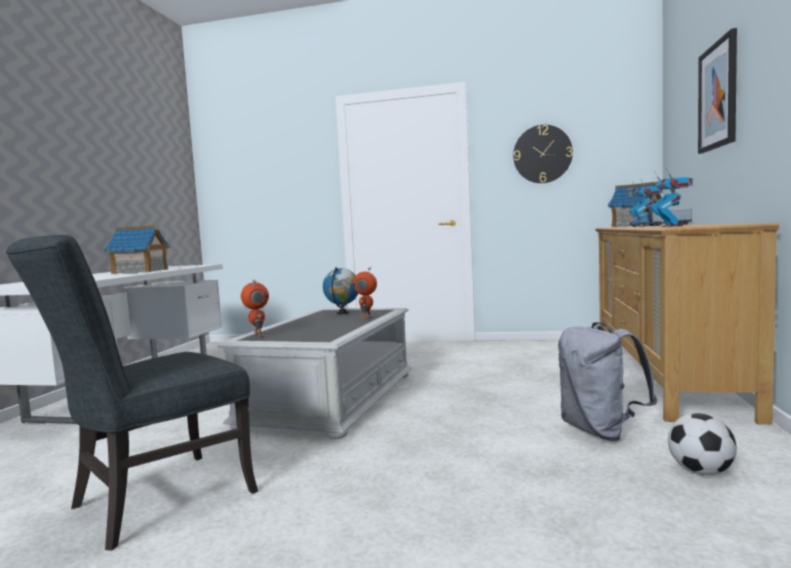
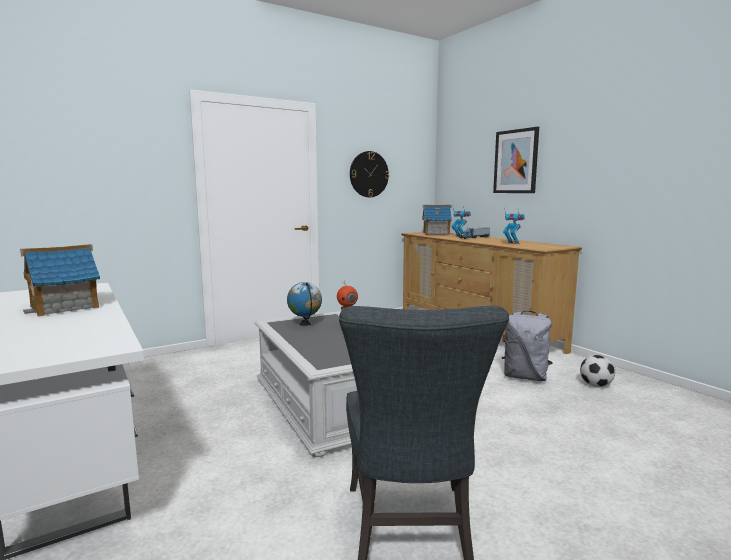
camera: 45 degrees left, 5 degrees up
(257, 335) = (319, 361): toy robot -> none

